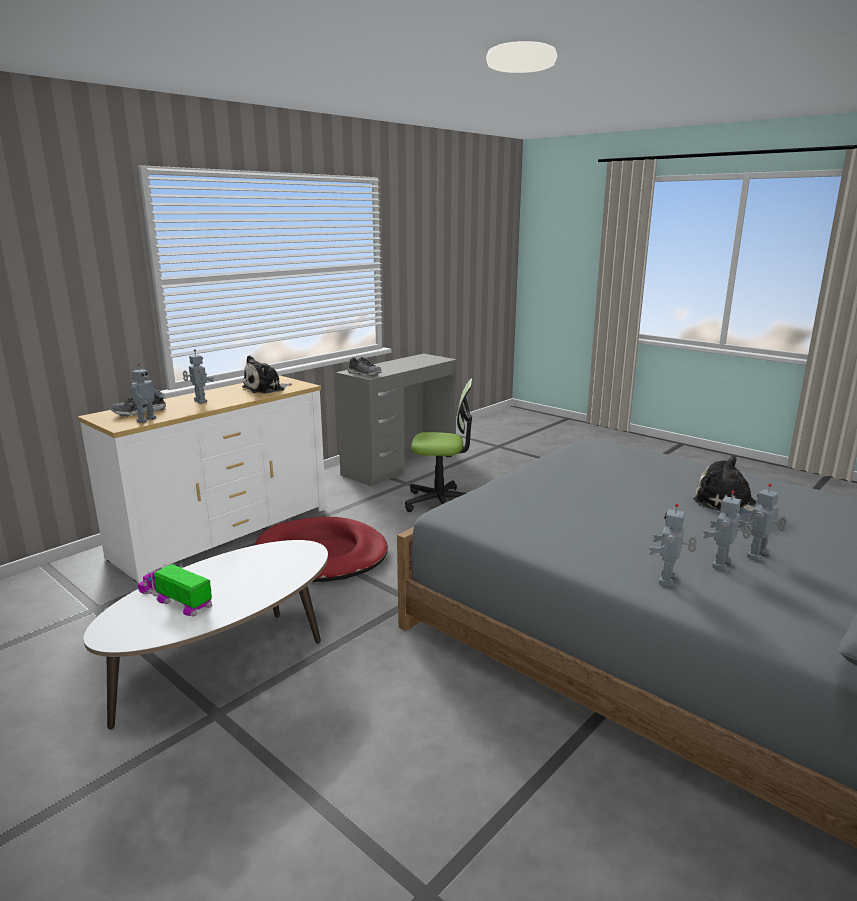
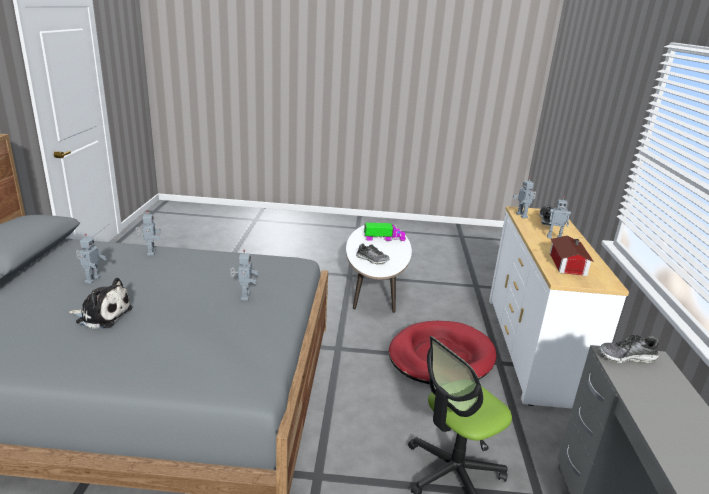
camera: 140 degrees right, 5 degrees up
(266, 389) = (566, 264): plush toy -> toy house
(278, 567) = (372, 260): none -> shoe
(722, 565) = (118, 267): toy robot -> toy robot (244, 296)

